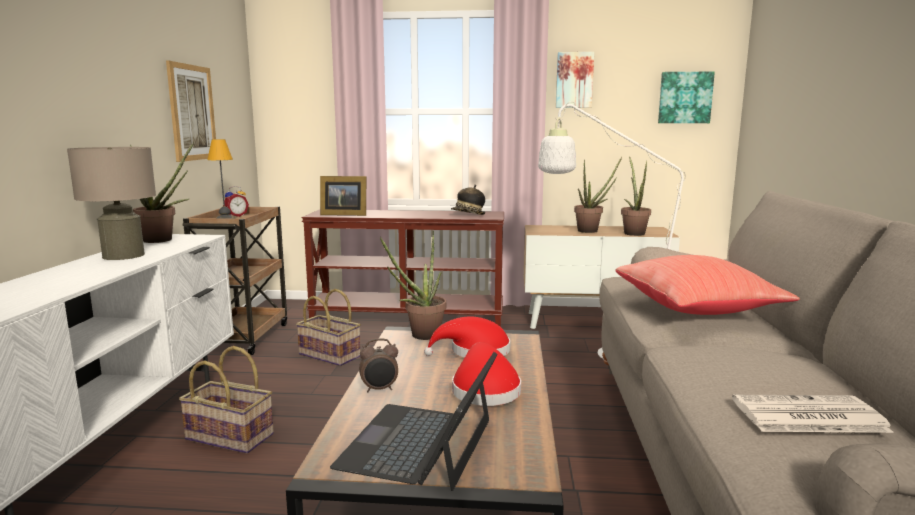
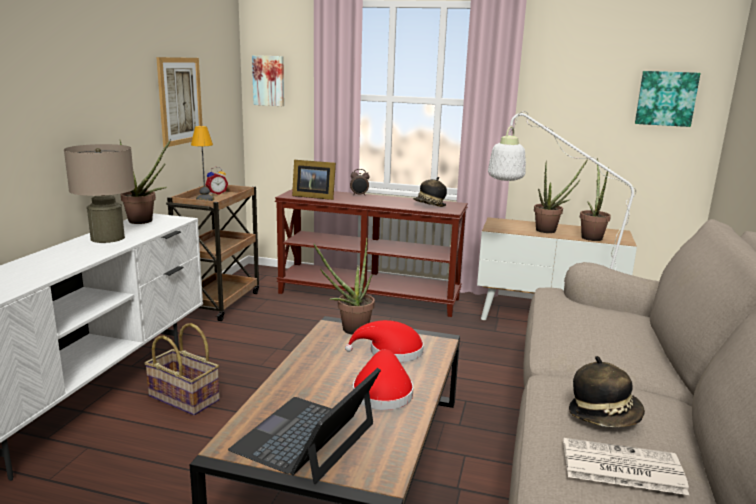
camera: 10 degrees right, 5 degrees up
(330, 355) = (287, 329): basket -> none
(379, 389) = (294, 381): alarm clock -> alarm clock (359, 195)
(574, 80) = (549, 75): picture -> picture (269, 80)
(697, 309) = (599, 338): red pillow -> none
(755, 372) = (604, 416): none -> hat

